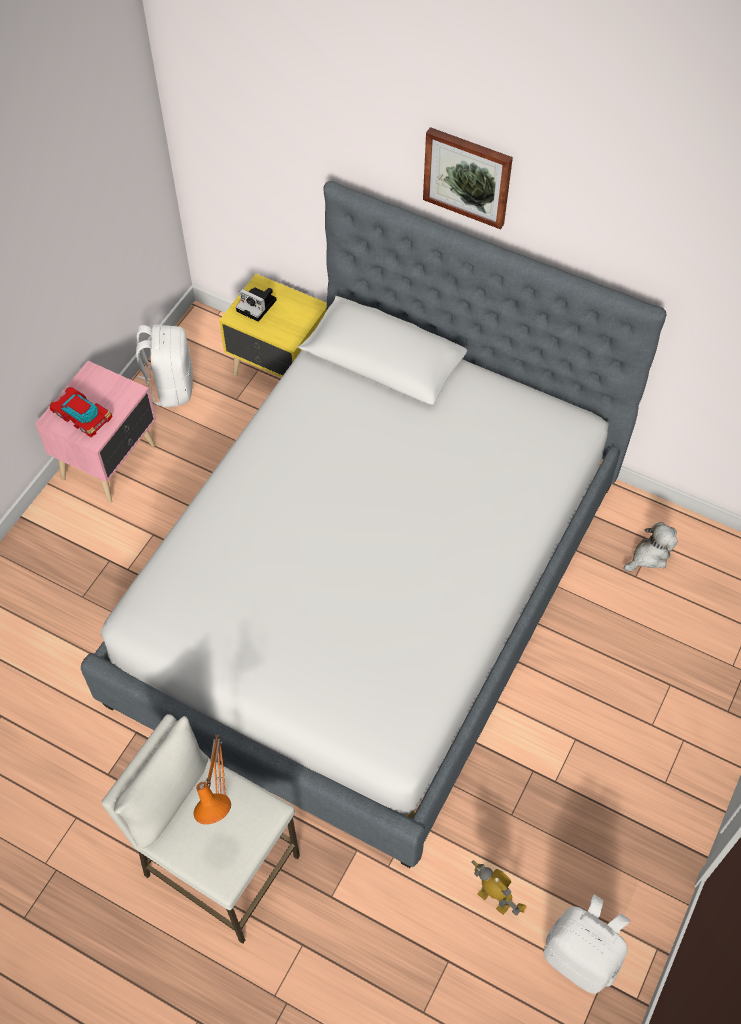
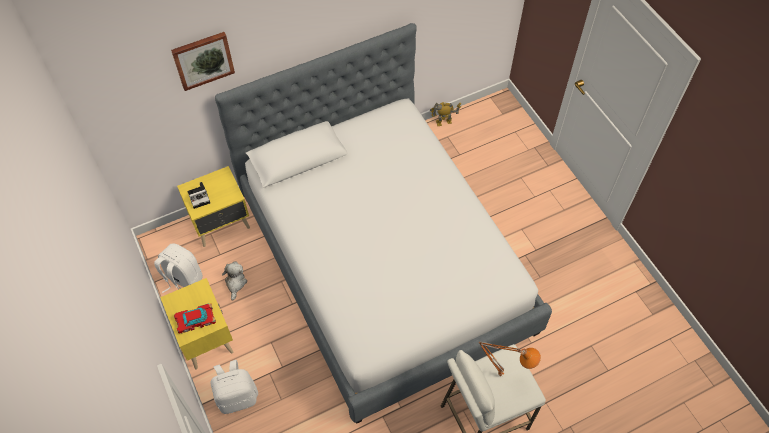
camera: 55 degrees left, 0 degrees up
(111, 461) = (206, 337): pink nightstand -> yellow nightstand
(468, 176) = (291, 34): picture -> picture (203, 60)
(494, 899) = (574, 309): toy robot -> toy robot (443, 122)
(582, 956) = (620, 291): white backpack -> white backpack (237, 397)
(649, 555) = (453, 142): plush toy -> plush toy (235, 283)

